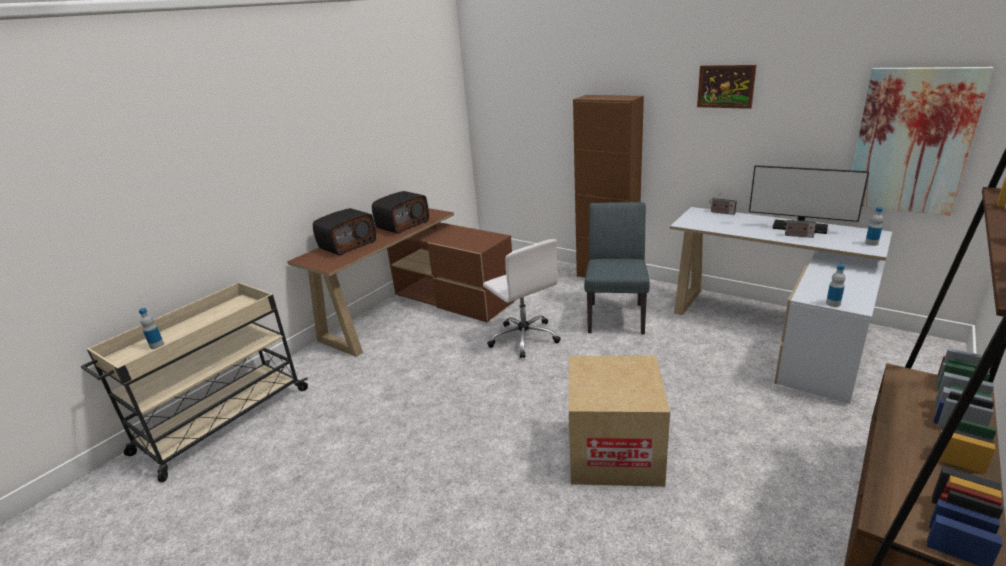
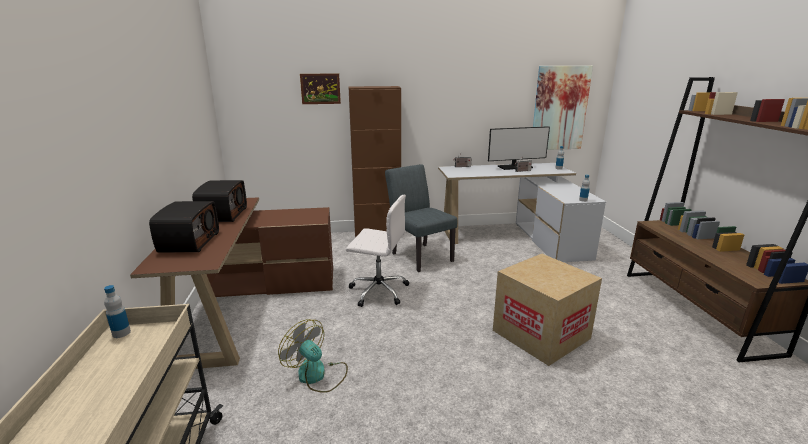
camera: 45 degrees left, 5 degrees down
(157, 345) = (67, 430): bottle -> bottle (121, 333)
(388, 389) = (317, 375): none -> fan
(725, 86) = (456, 78): picture -> picture (320, 88)

